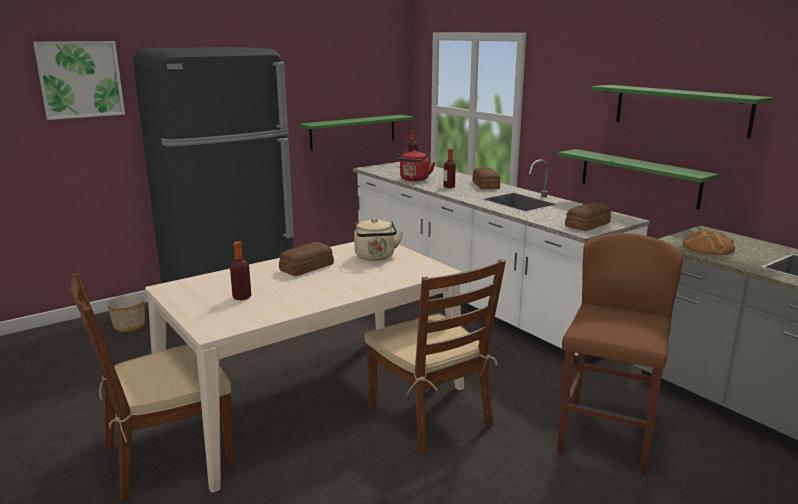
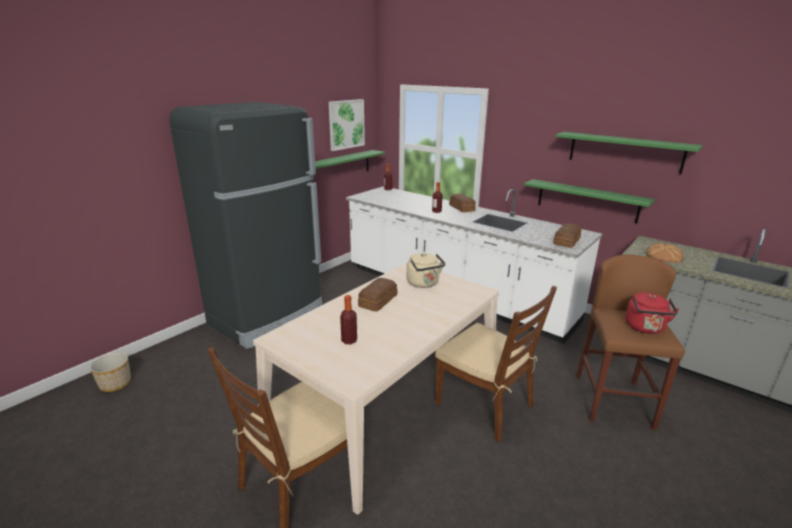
camera: 15 degrees left, 5 degrees up
(80, 79) = (121, 139): picture -> picture (346, 124)
(129, 326) = (189, 355): planter -> planter (115, 383)
(414, 179) = (404, 206): red kettle -> red kettle (645, 328)

